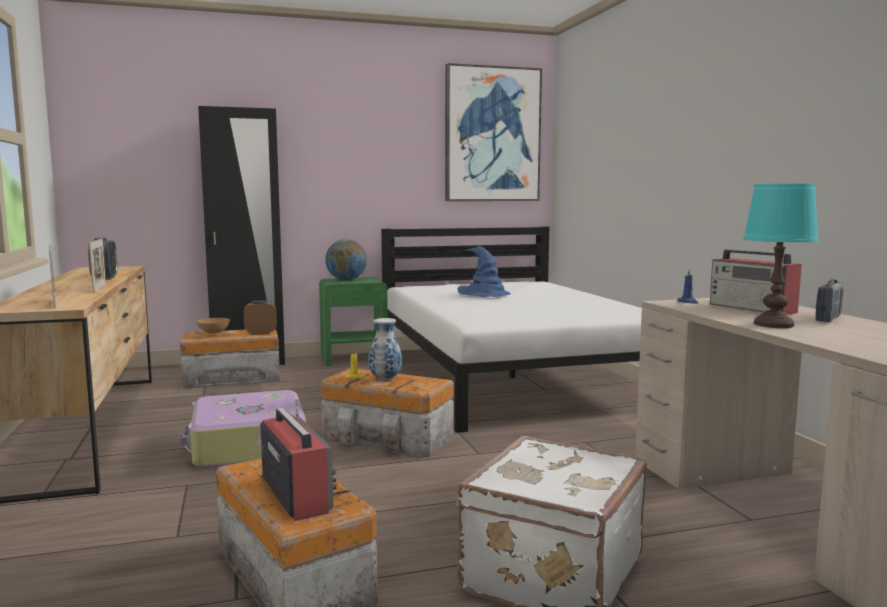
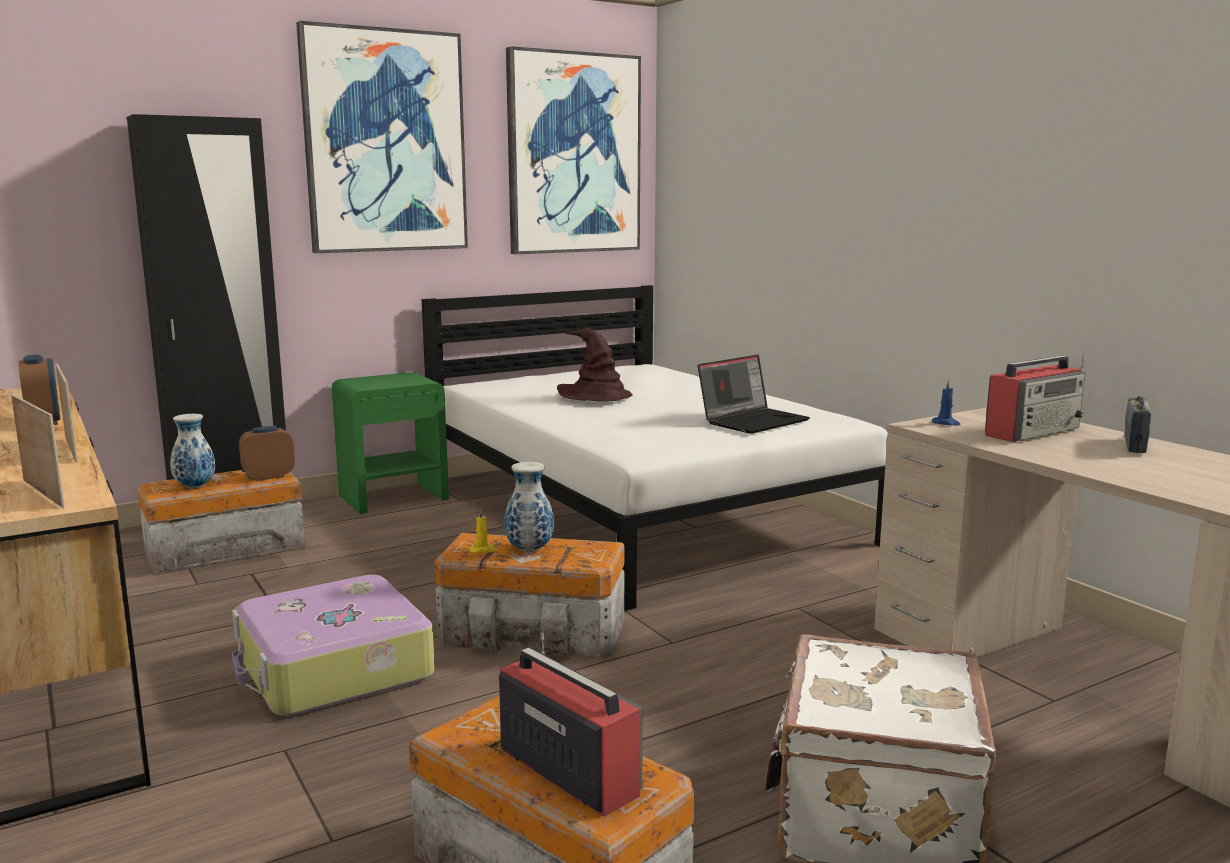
camera: 15 degrees left, 5 degrees up
(214, 335) = (195, 486): brown bowl -> vase
(346, 280) = (378, 381): globe -> none
(360, 126) = (385, 142): none -> picture
(484, 294) = (595, 396): blue hat -> brown hat
(581, 311) = (753, 421): none -> laptop
(752, 309) = (1033, 432): radio -> radio turned 75 degrees counterclockwise
(774, 325) = (1090, 462): turquoise table lamp -> none

